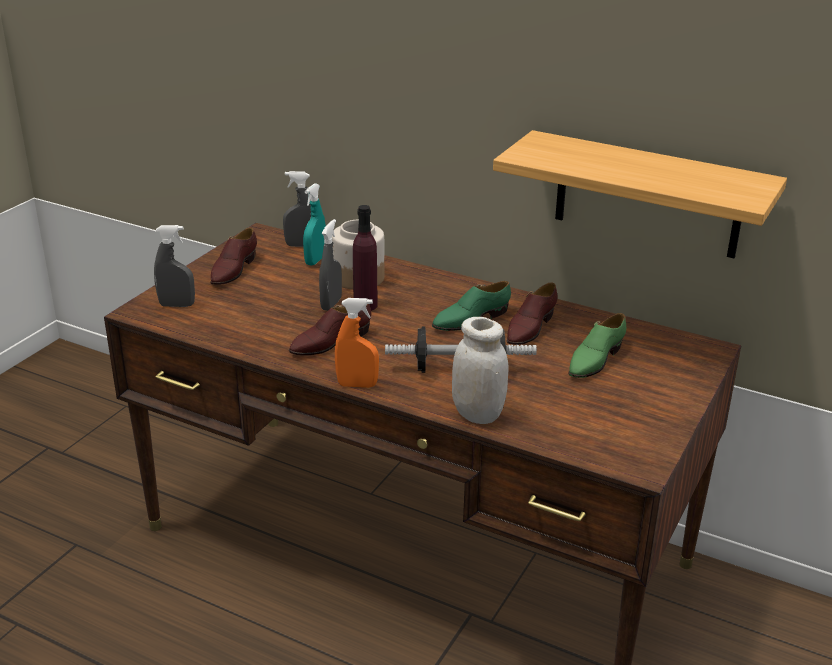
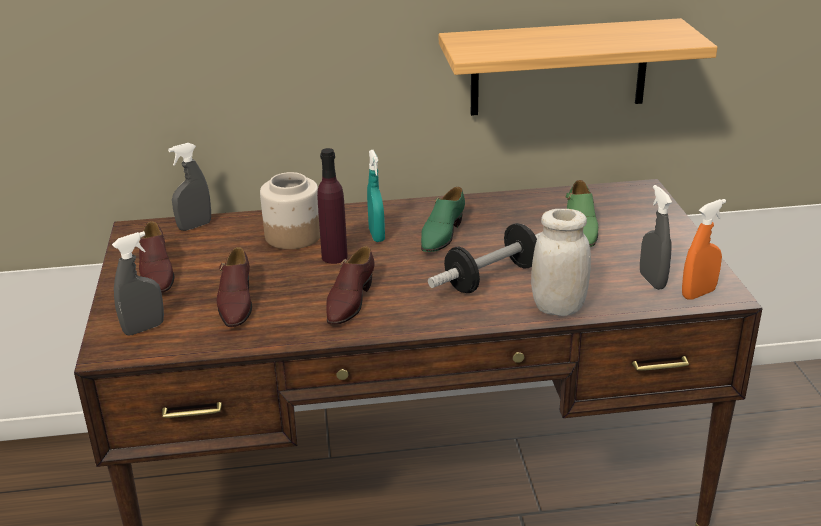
camera: 35 degrees left, 0 degrees up
(315, 260) = (229, 235): turquoise spray bottle -> turquoise spray bottle (376, 235)
(331, 304) = (301, 267): grey spray bottle -> grey spray bottle (652, 281)
(357, 385) = (427, 327): orange spray bottle -> orange spray bottle (698, 293)
(529, 328) = (497, 223): brown shoe -> brown shoe (236, 303)

